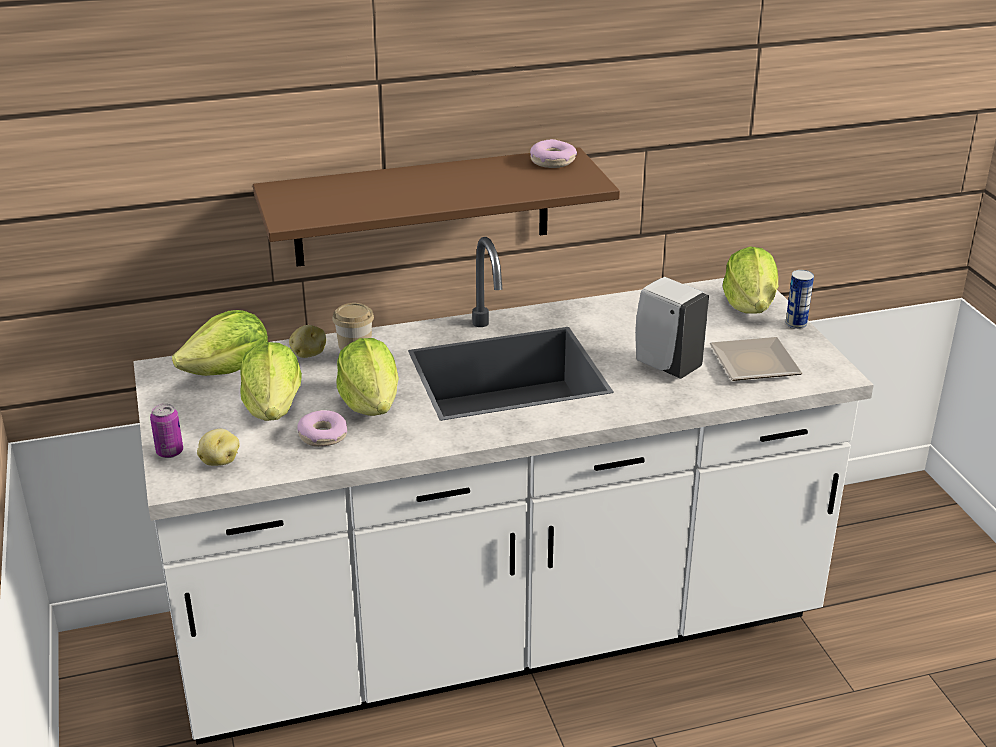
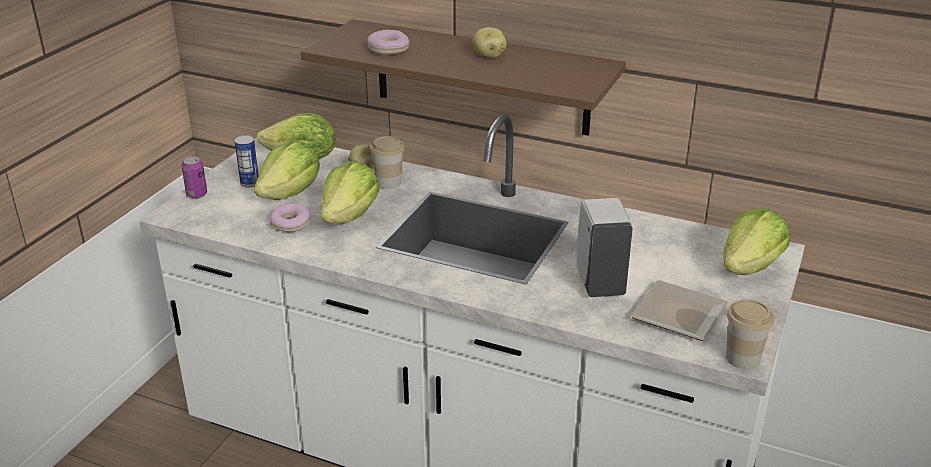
camera: 40 degrees right, 0 degrees up
(219, 461) = (212, 212): potato -> potato (489, 55)
(553, 161) = (581, 65): donut -> donut (388, 49)
(796, 324) = (771, 299): can -> can (249, 183)
(837, 375) = (742, 358): none -> cup

